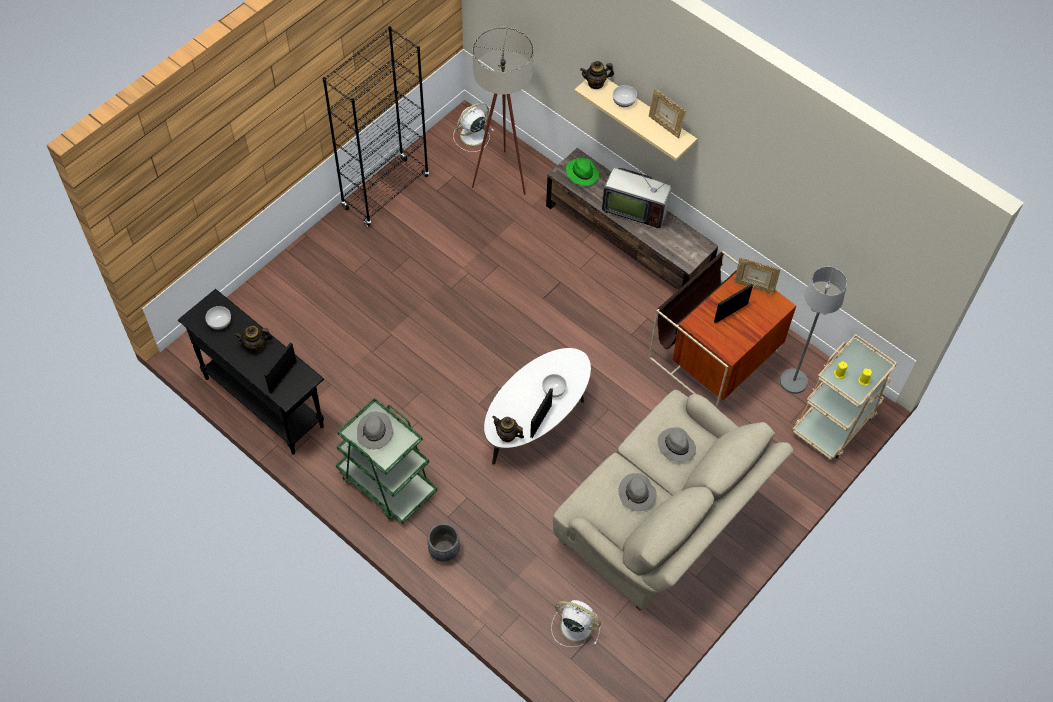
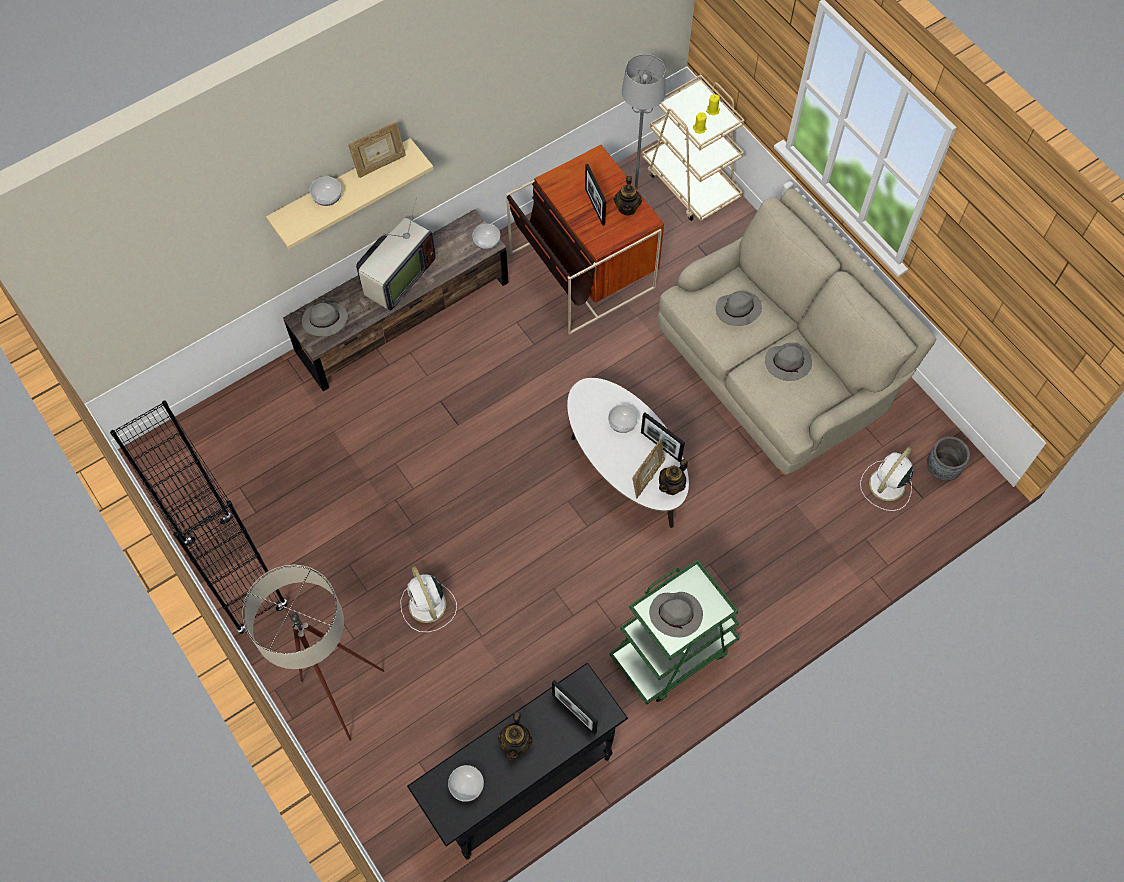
camera: 75 degrees left, 5 degrees up
(444, 550) = (773, 603): grey planter -> grey planter (942, 468)
(472, 136) = (182, 452): white fan -> white fan (428, 606)
(502, 172) = (253, 429): beige floor lamp -> beige floor lamp (336, 692)
(582, 173) = (324, 321): green hat -> grey hat
(596, 83) = (287, 220): teapot -> teapot (627, 208)
(689, 260) = (486, 242): none -> bowl
(754, 286) = (565, 175): picture frame -> picture frame (647, 478)

